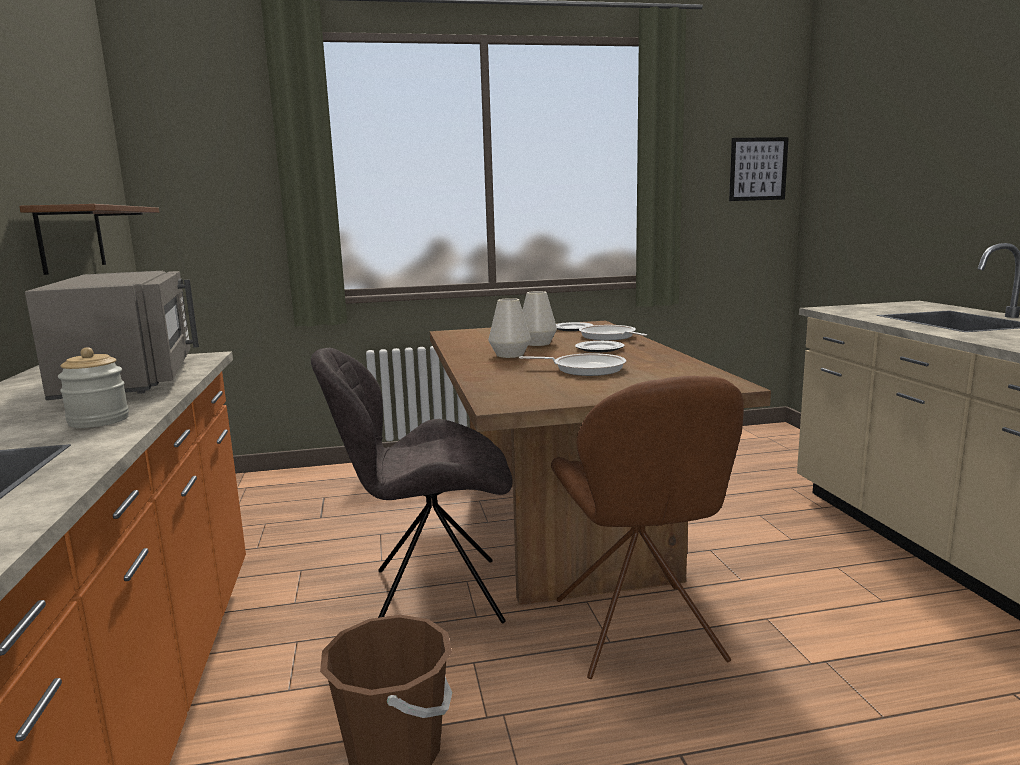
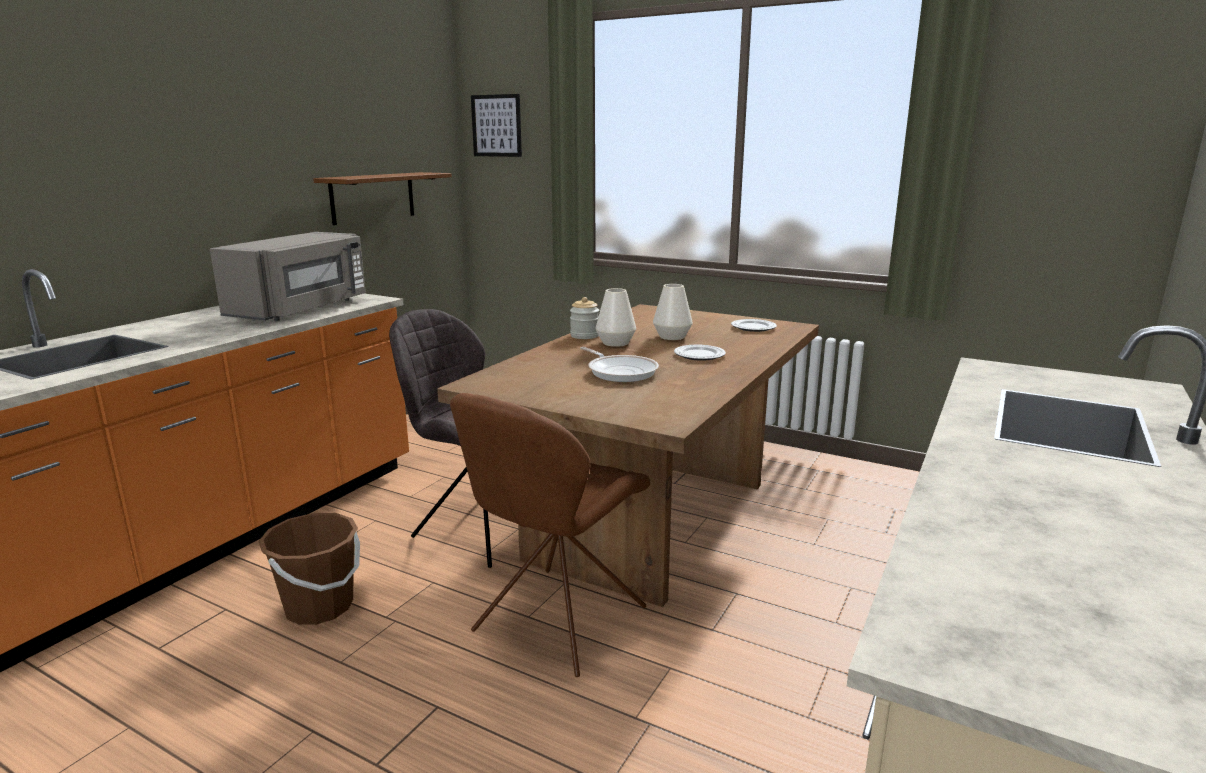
camera: 40 degrees right, 5 degrees up
(99, 420) = (213, 335): jar -> jar (584, 336)
(609, 337) = (752, 344): frying pan -> none
(758, 169) = (1109, 152): picture -> picture (496, 125)

